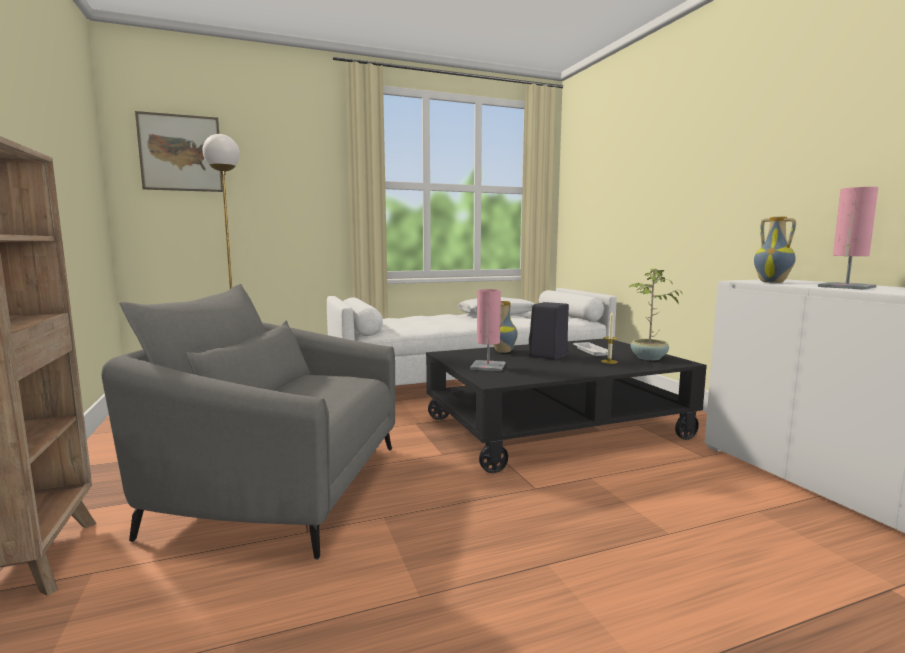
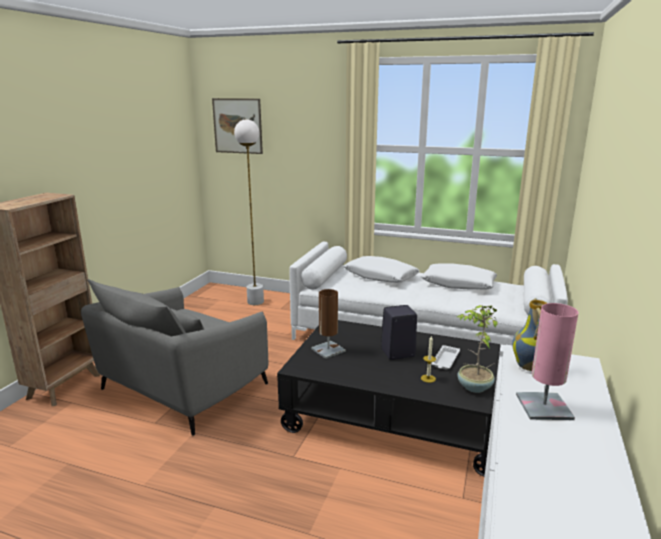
camera: 40 degrees right, 10 degrees up
(281, 486) = (182, 387): grey armchair -> grey armchair turned 105 degrees counterclockwise
(420, 320) = (380, 276): none -> white pillow
(488, 366) = (328, 350): pink table lamp -> brown table lamp
(502, 351) = (376, 335): vase -> none

